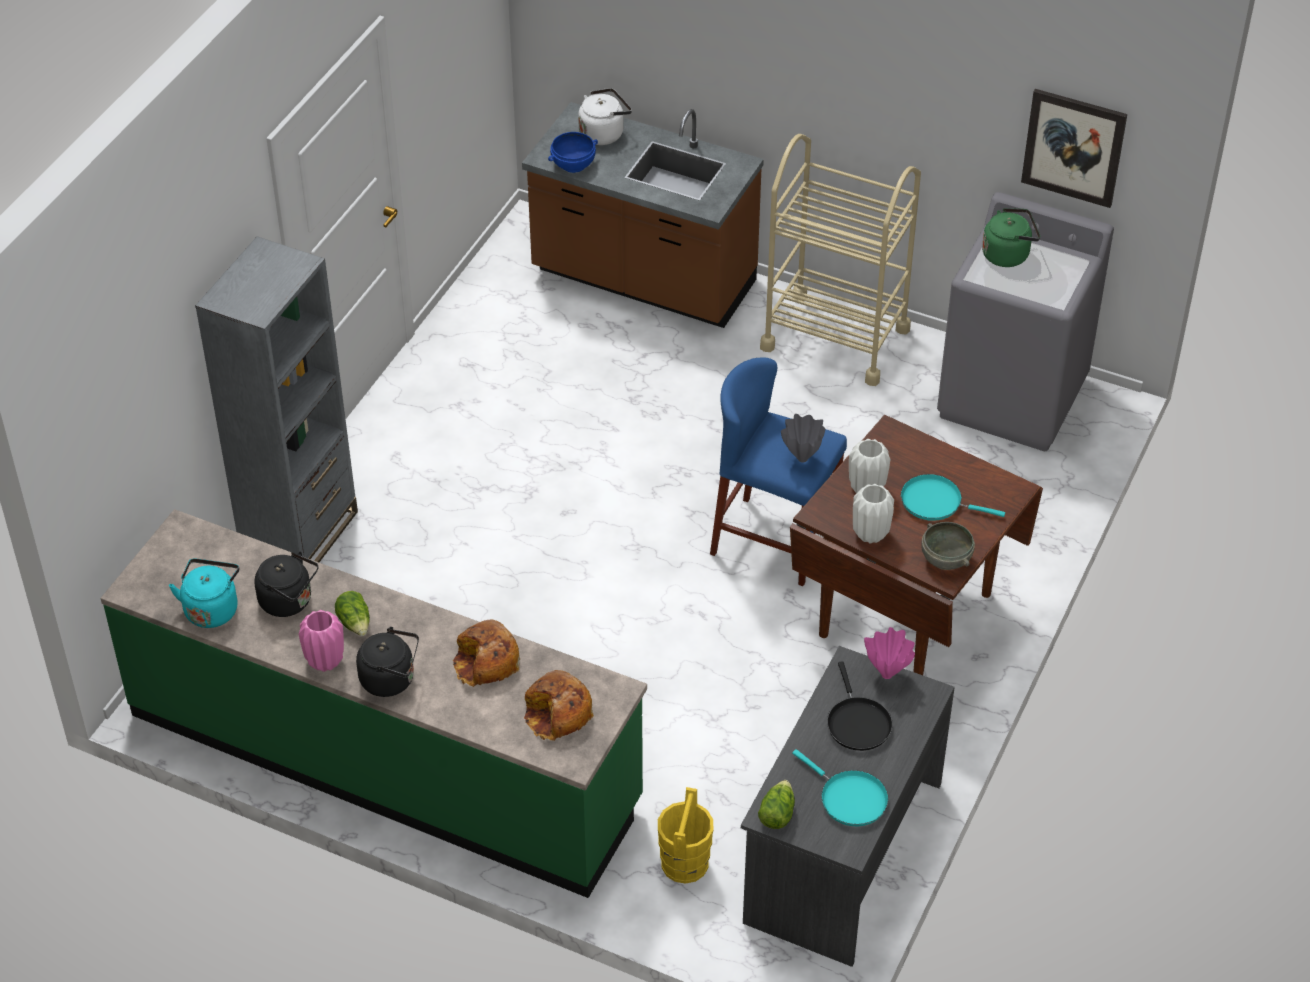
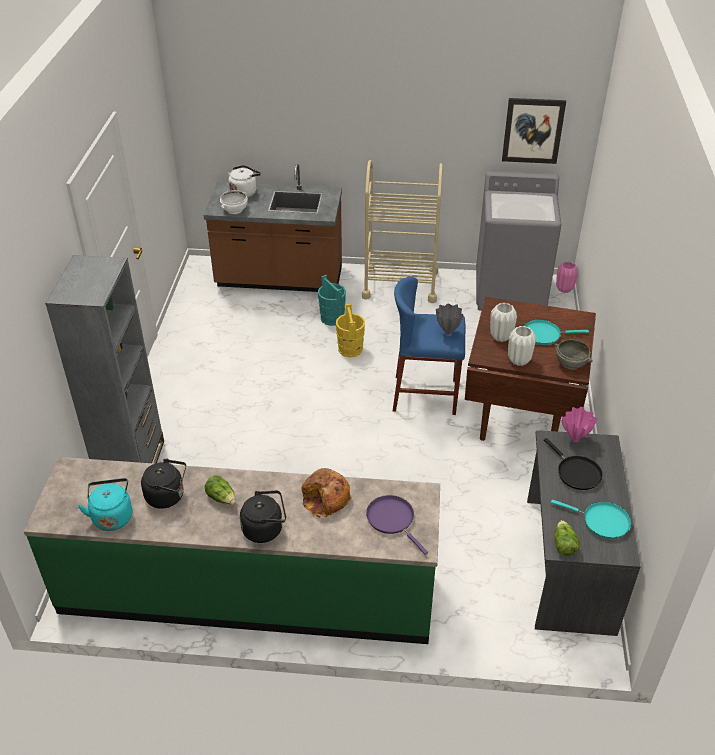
camera: 20 degrees left, 5 degrees down
(324, 661) = (211, 530): pink vase -> pink vase (564, 289)
(557, 714) = (392, 519): bread -> purple frying pan
(573, 164) = (234, 210): blue bowl -> white bowl
(685, 863) = (477, 601): yellow bucket -> yellow bucket (350, 349)
(694, 372) = (332, 318): none -> turquoise bucket
(1008, 254) = (508, 201): green kettle -> none

